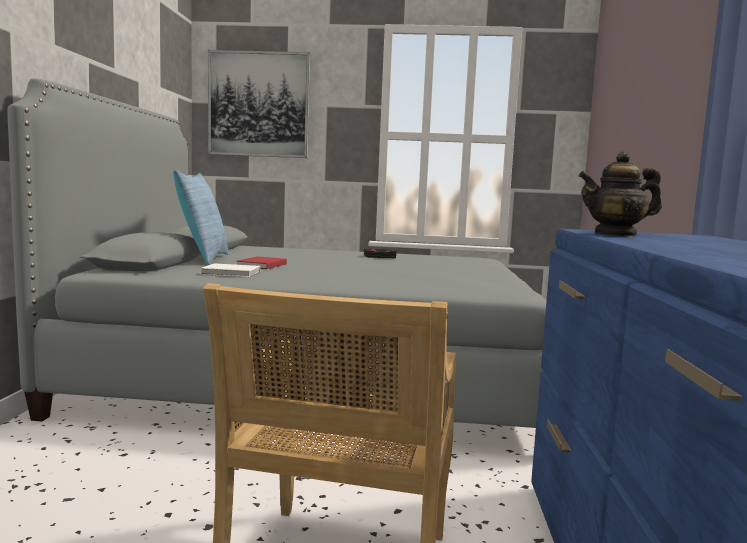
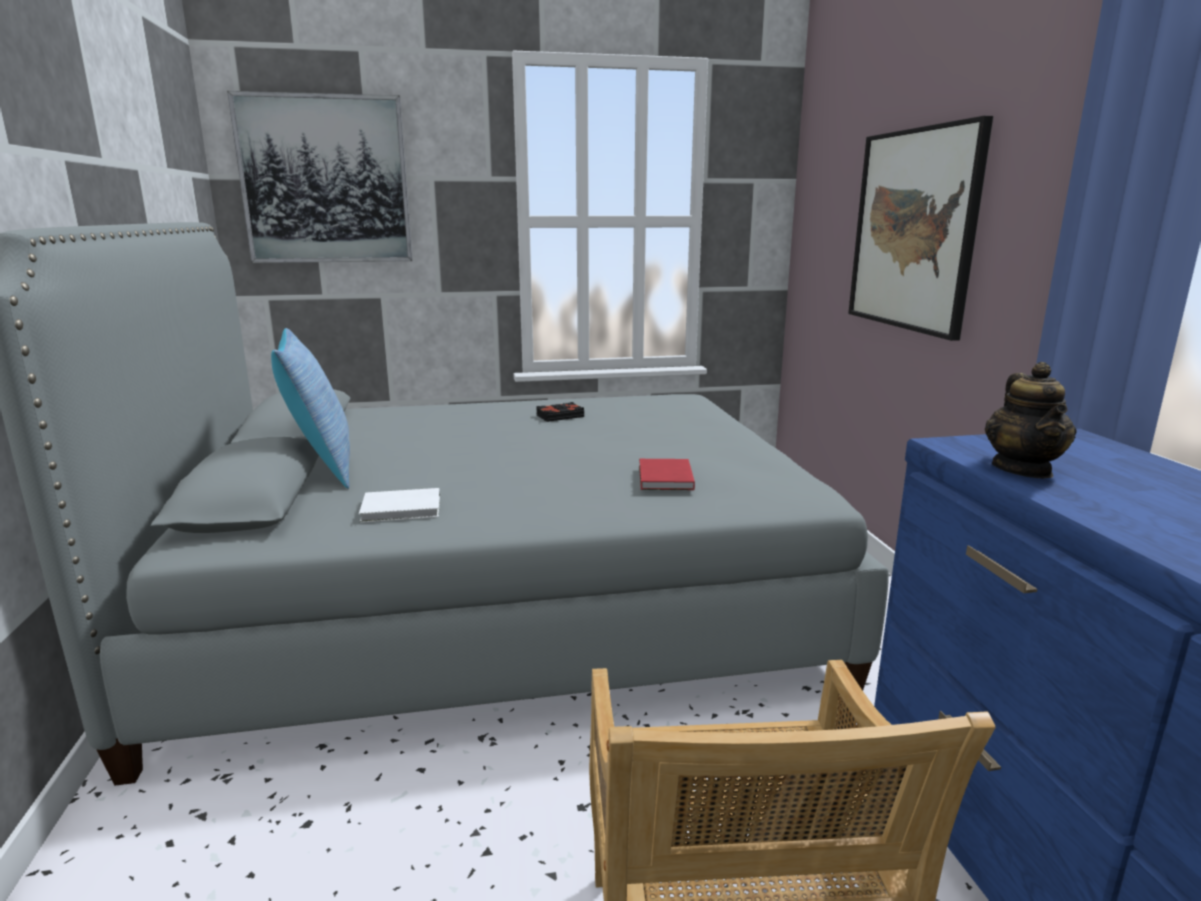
camera: 15 degrees left, 10 degrees up
(260, 265) = (423, 474): red book -> red book (664, 478)
(616, 235) = (1022, 469): teapot -> teapot turned 60 degrees counterclockwise
(647, 128) = (913, 230): none -> picture

